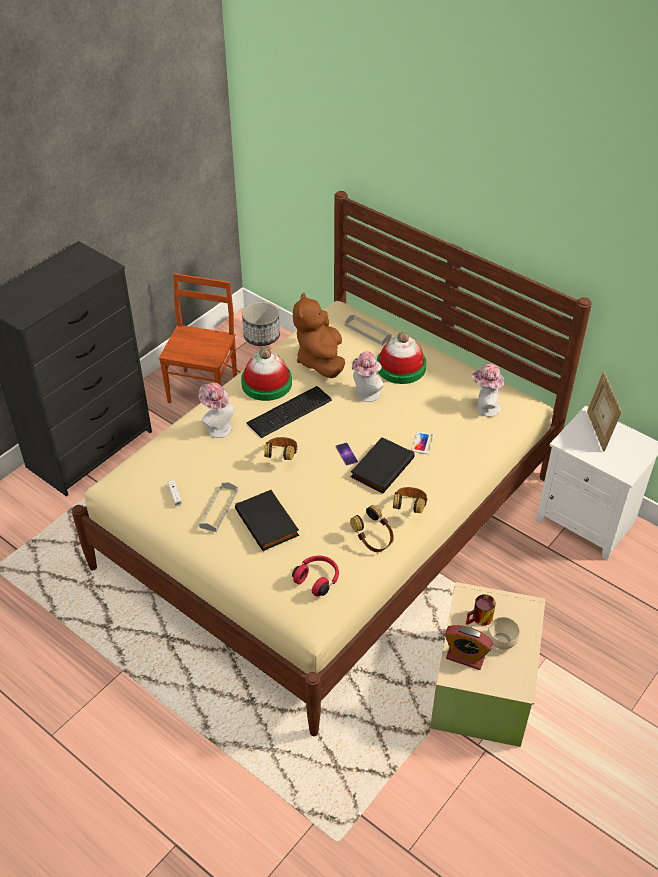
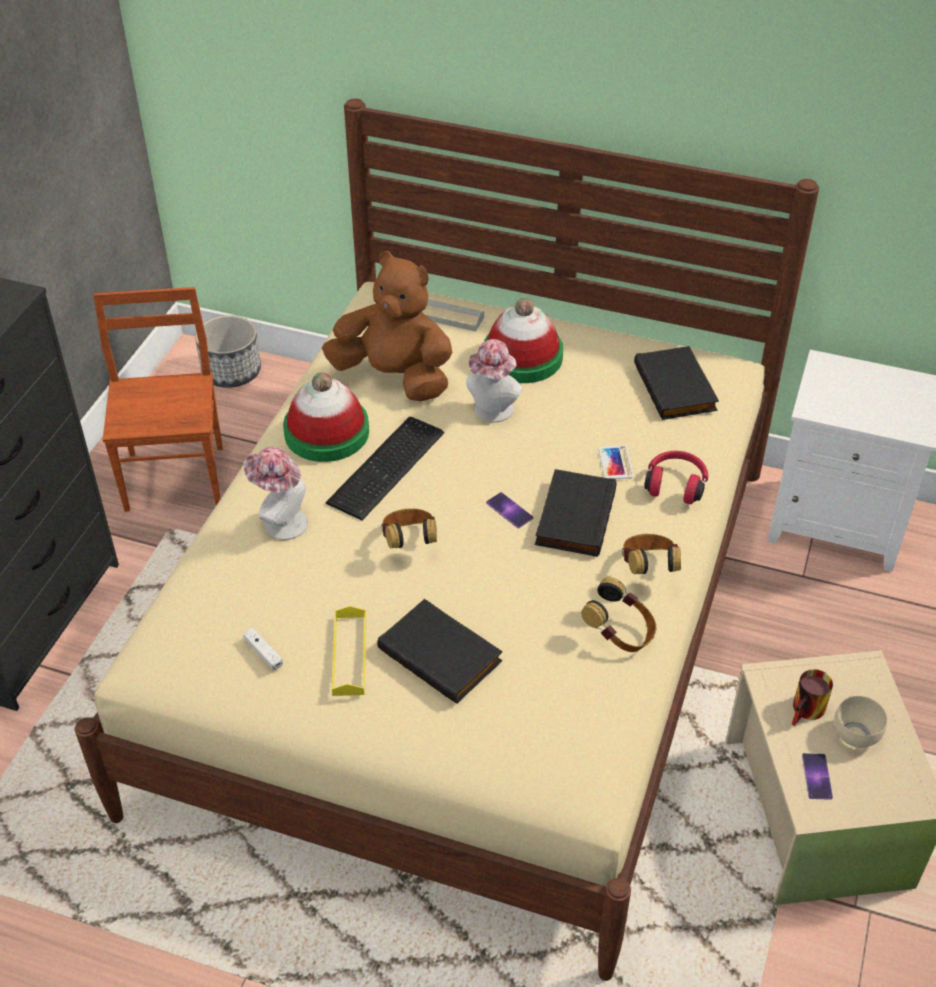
camera: 20 degrees left, 0 degrees up
(219, 509) = (349, 655): grey tray -> yellow tray
(317, 579) = (567, 723): red headphones -> red headphones (676, 484)
(320, 361) = (394, 377): brown plush toy -> brown plush toy turned 135 degrees clockwise
(465, 657) = (817, 776): alarm clock -> phone
(484, 408) = (677, 387): hat -> black book
(598, 431) = (848, 381): picture frame -> none

